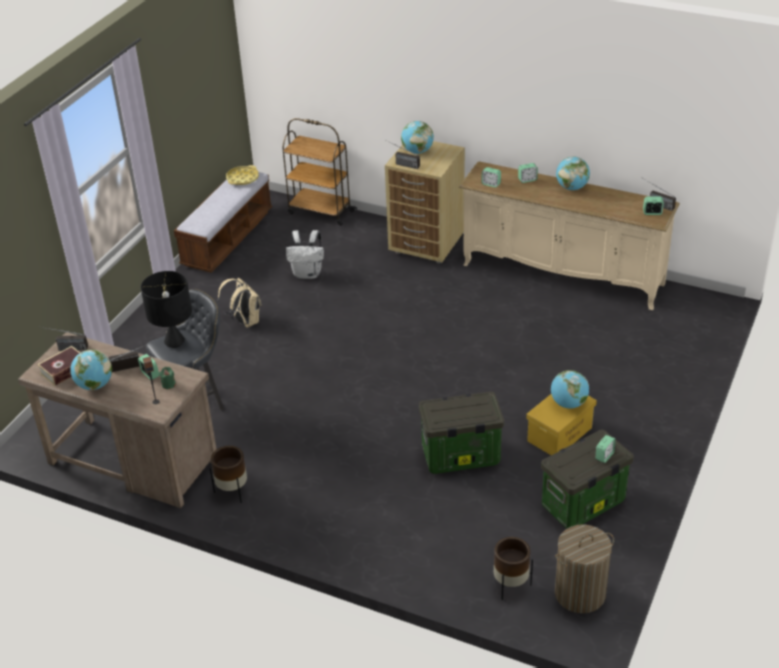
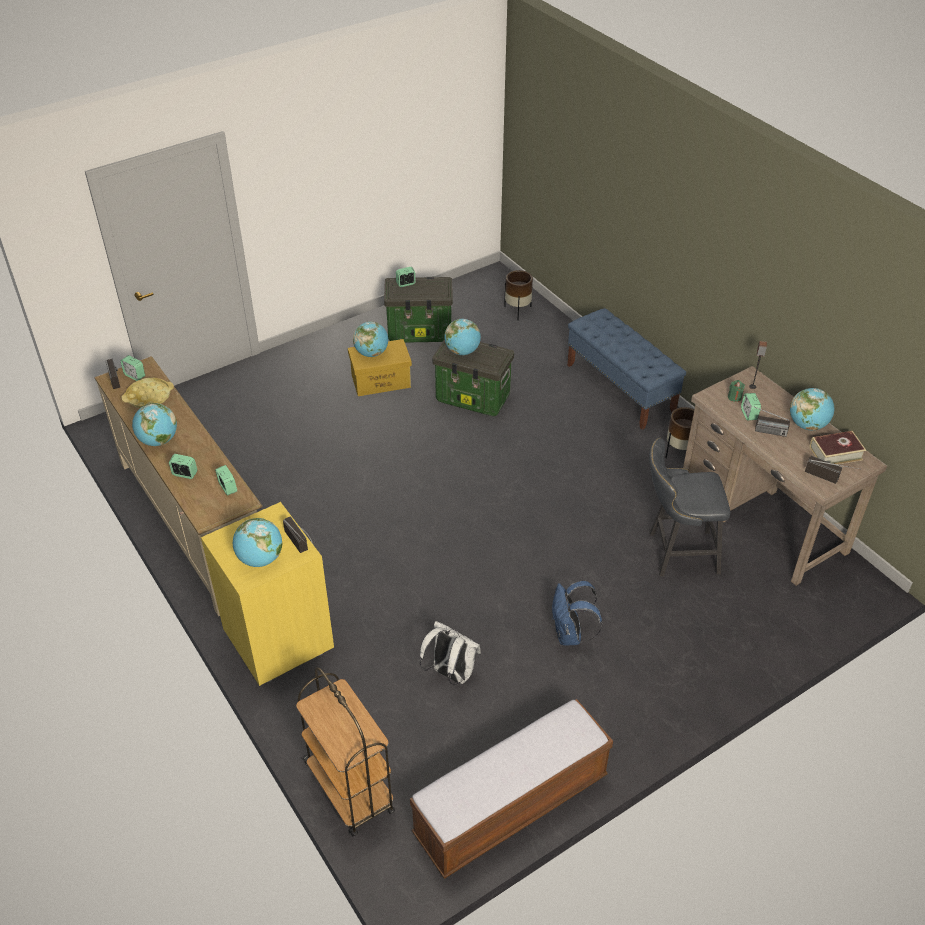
camera: 150 degrees left, 5 degrees up
(174, 342) = (699, 495): black table lamp -> none
(242, 178) = (457, 798): yellow tray -> yellow tray (149, 396)
(245, 321) = (570, 635): beige backpack -> blue backpack
(328, 534) = (620, 388): none -> blue bench
(426, 246) = (280, 643): brown dresser -> yellow dresser
(472, 407) = (462, 351): none -> globe
(579, 593) = (479, 290): laundry basket -> none

